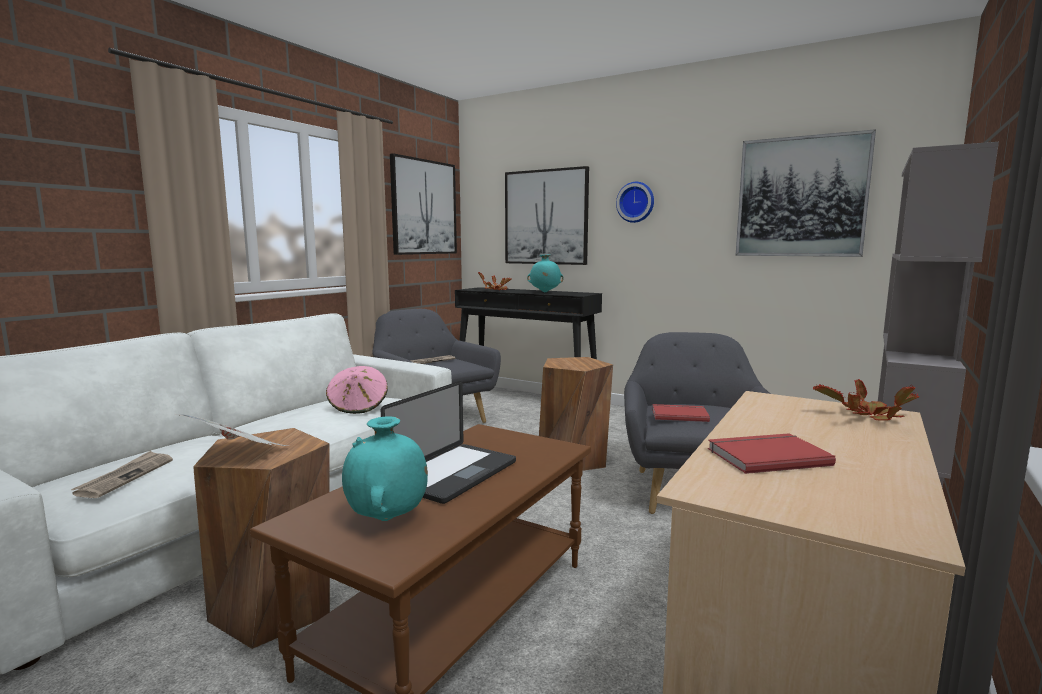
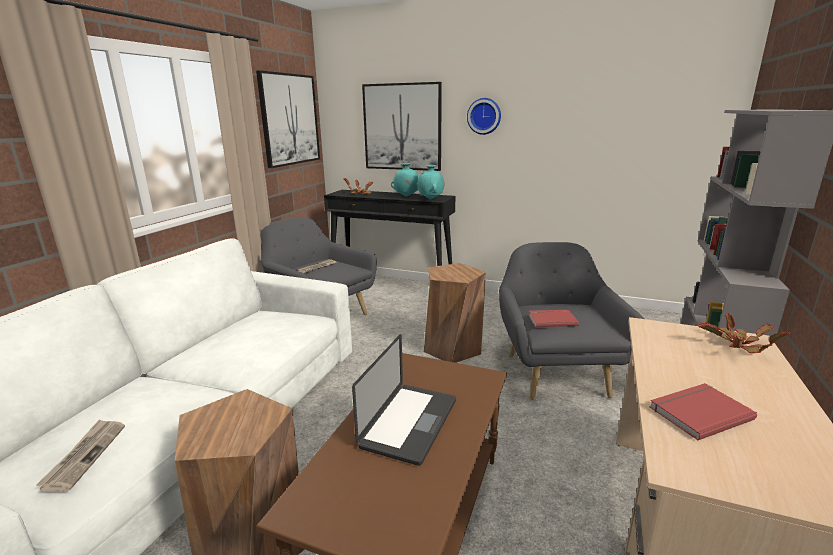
camera: 10 degrees left, 10 degrees up
(237, 455) = (212, 438): newspaper -> none
(358, 407) = (275, 333): pink hat -> none
(387, 519) = (379, 493): turquoise vase -> turquoise vase (430, 199)
(801, 197) = (626, 116): picture -> none

